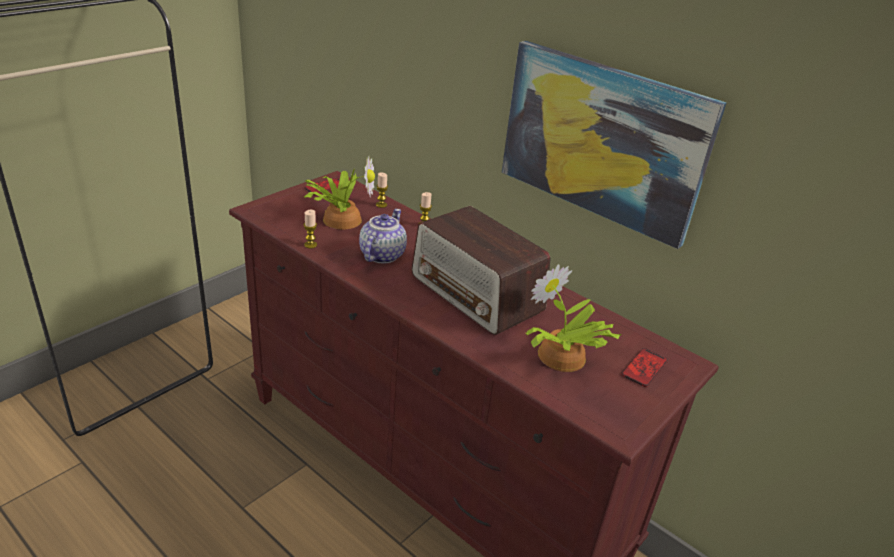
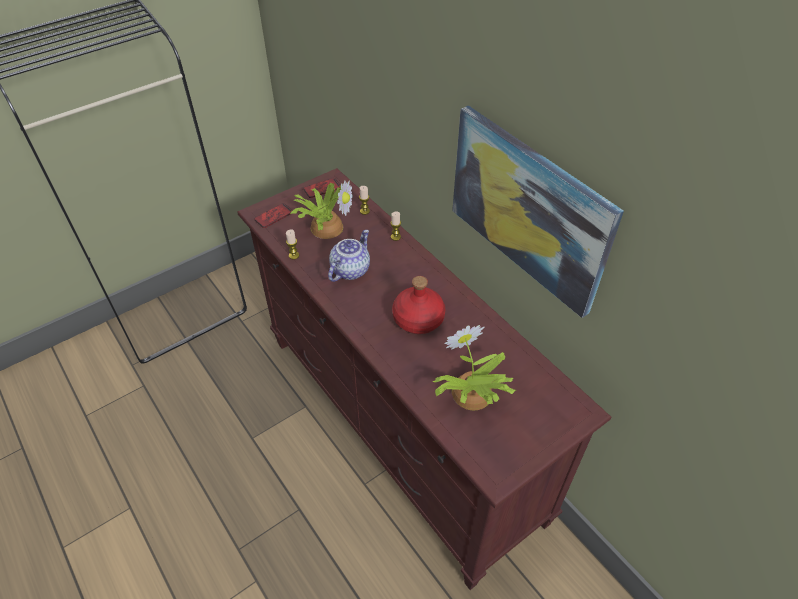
camera: 15 degrees right, 15 degrees up
(476, 294) = (419, 319): radio -> red bottle
(644, 368) = (540, 413): phone -> phone (274, 216)

